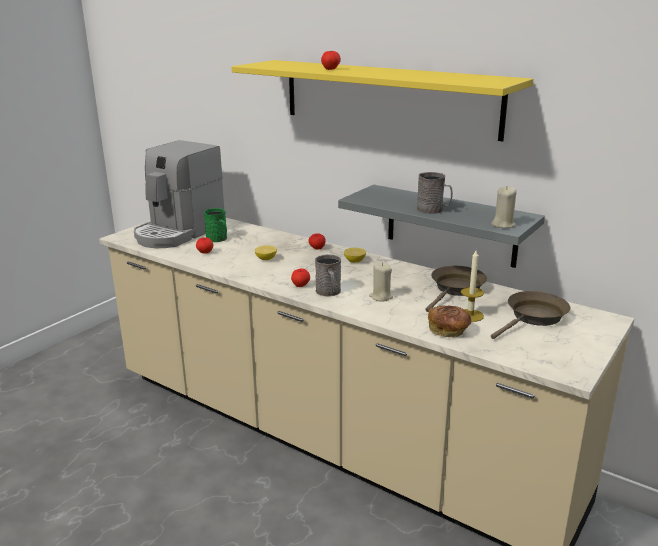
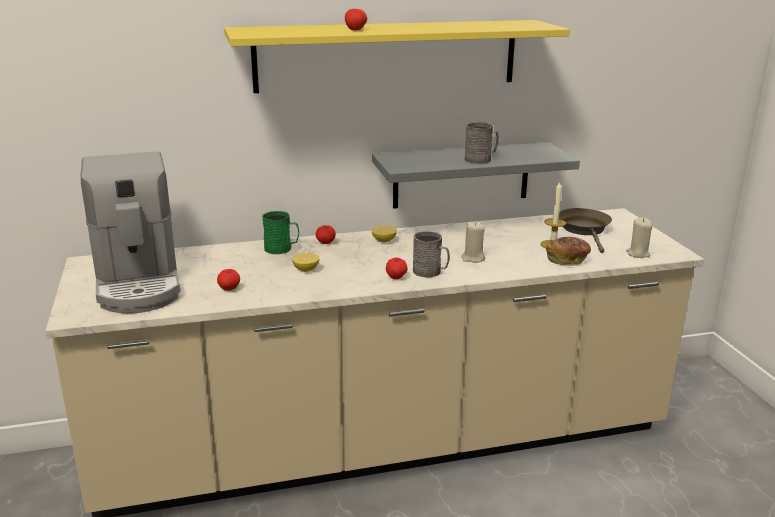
camera: 50 degrees left, 0 degrees up
(218, 239) = (205, 272): green mug -> green mug (282, 249)
(456, 289) = (502, 231): brown frying pan -> none
(503, 224) = (550, 156): beige candle -> beige candle (637, 254)

